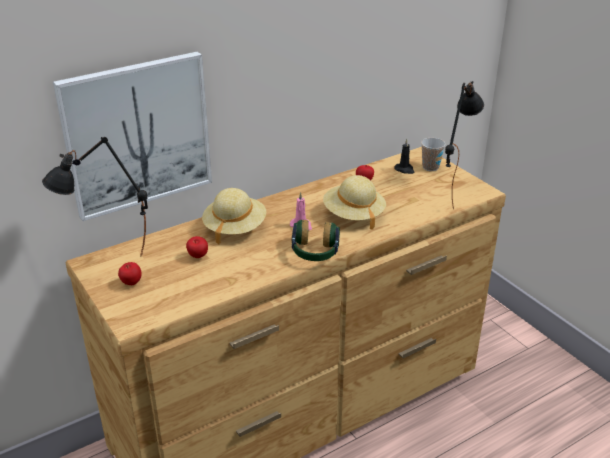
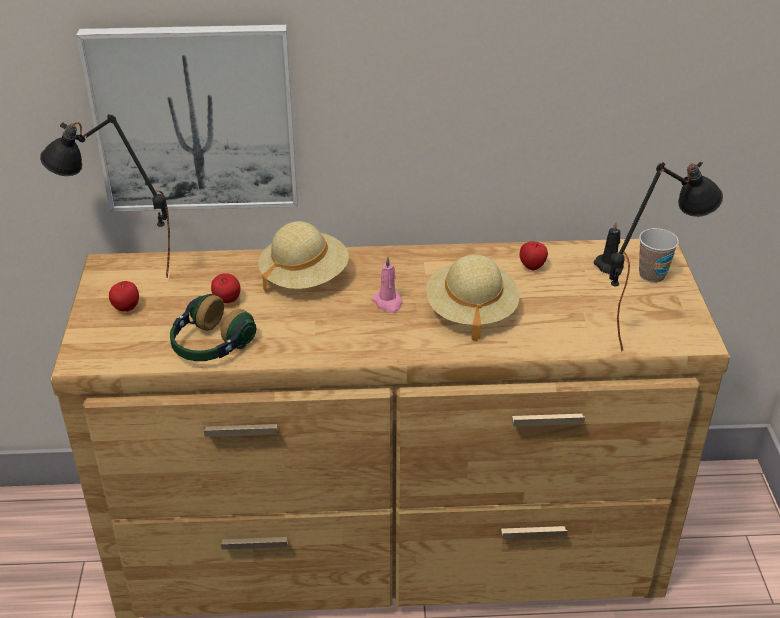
camera: 30 degrees right, 5 degrees up
(315, 253) = (369, 347): headphones -> headphones (210, 346)

